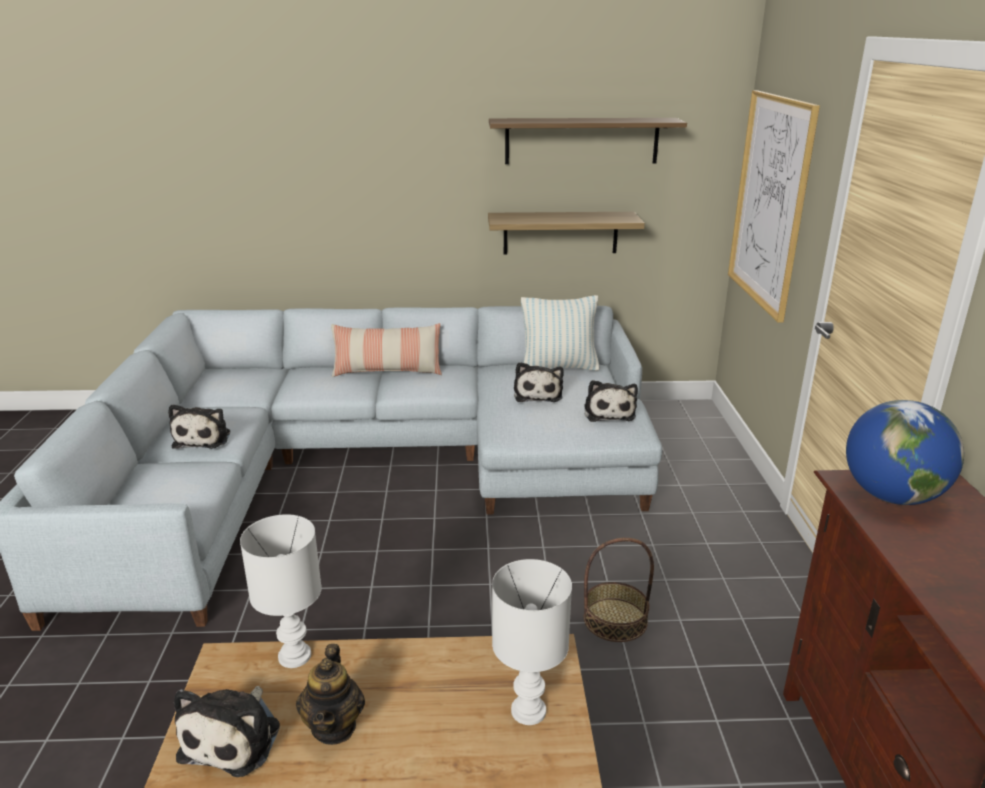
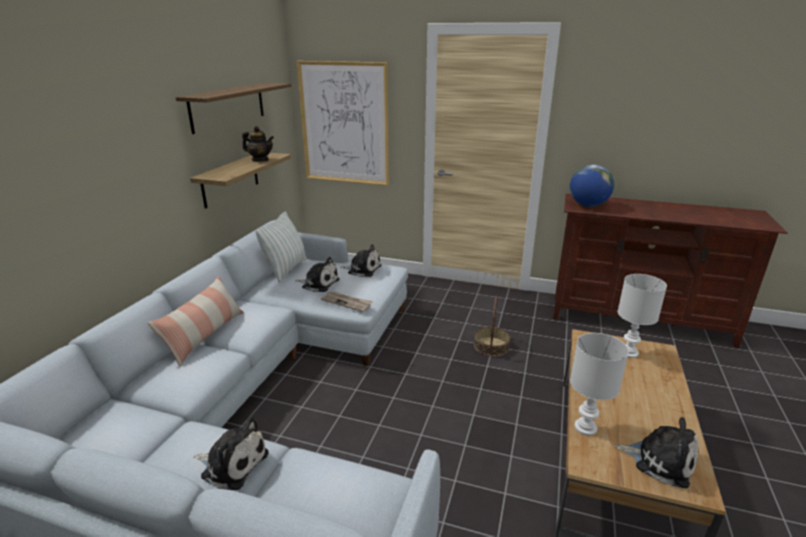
camera: 70 degrees left, 0 degrees up
(334, 726) = (646, 417): teapot -> teapot (260, 160)
(506, 422) = (347, 302): none -> newspaper

